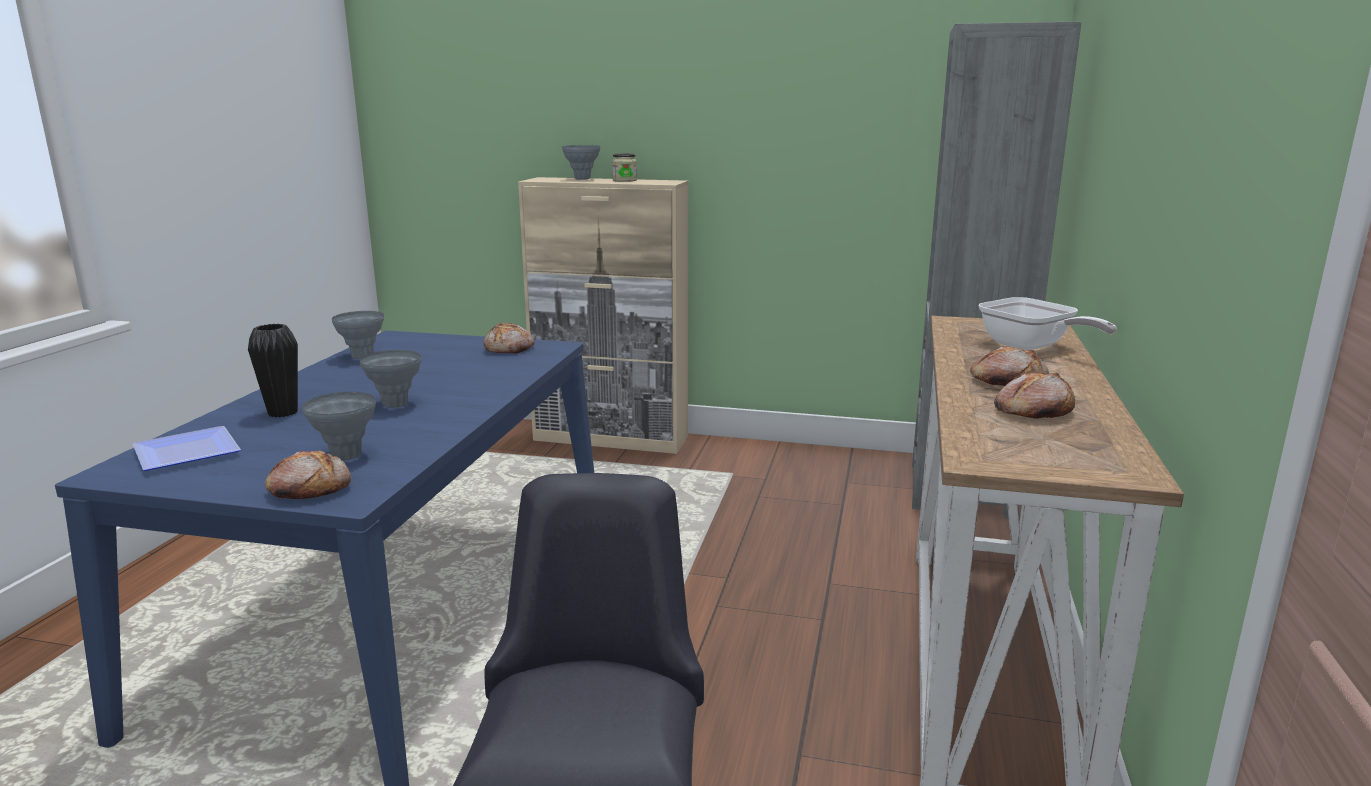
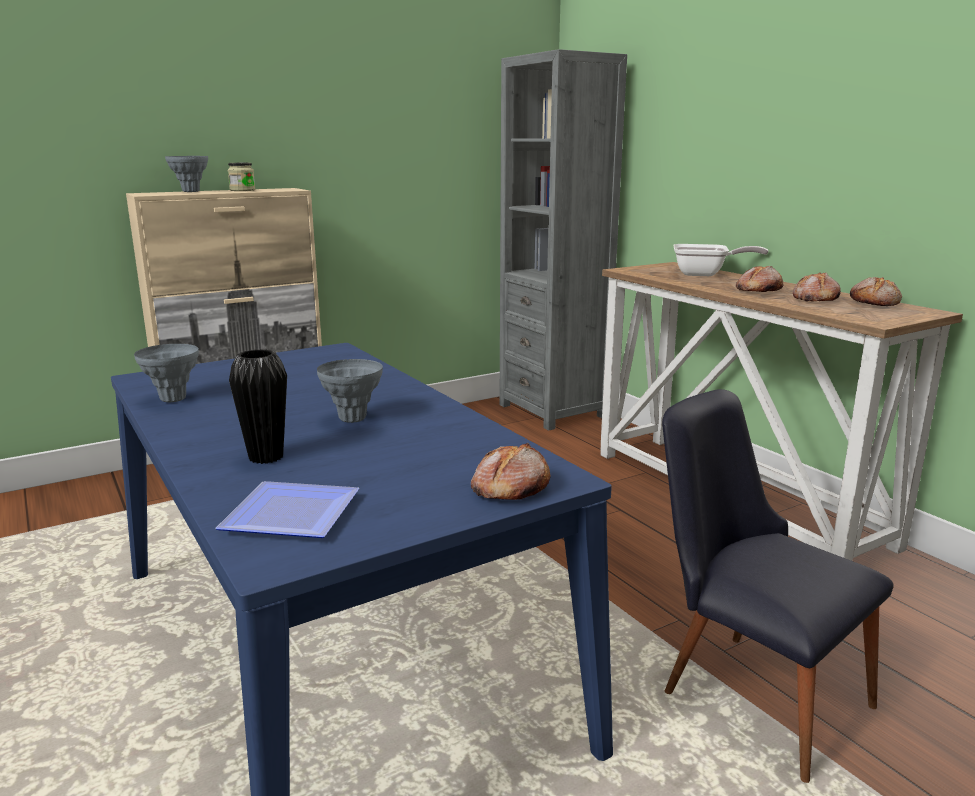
camera: 45 degrees left, 0 degrees up
(346, 456) = (451, 460): grey vase -> none
(510, 349) = (302, 360): bread -> bread (875, 303)

